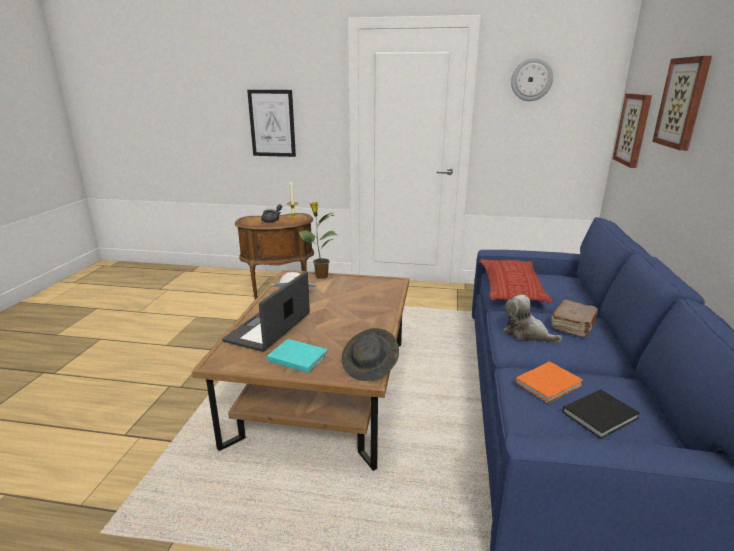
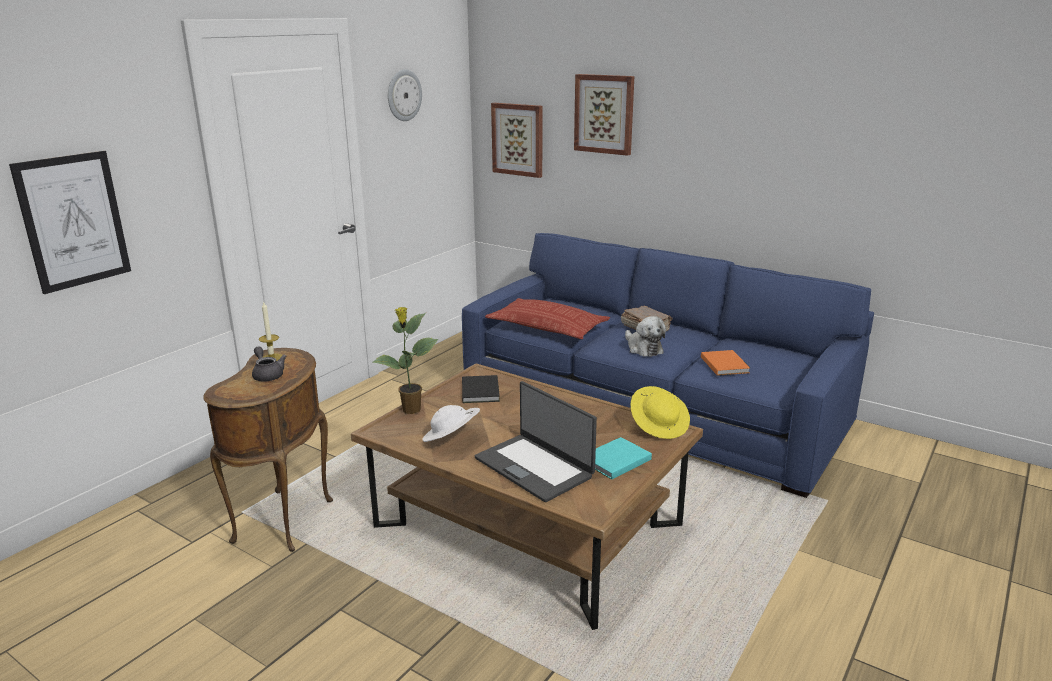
camera: 65 degrees left, 0 degrees up
(370, 366) = (659, 425): grey hat -> yellow hat
(526, 333) = (643, 348): plush toy -> plush toy turned 90 degrees counterclockwise
(601, 415) = (770, 361): black book -> black book (481, 390)

